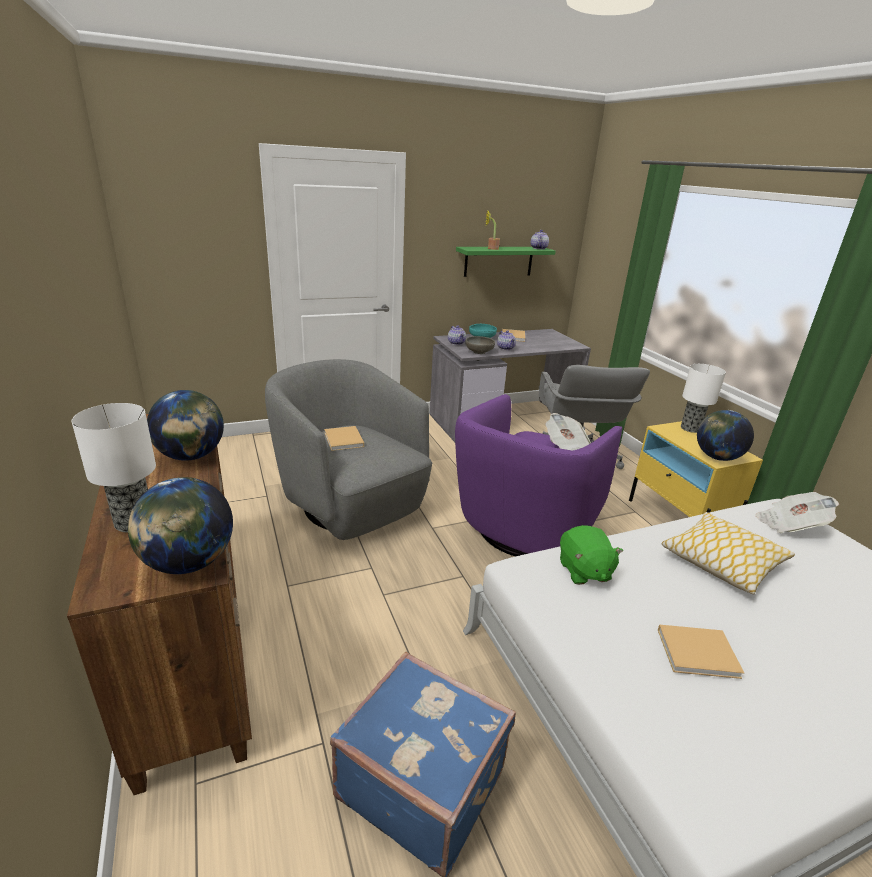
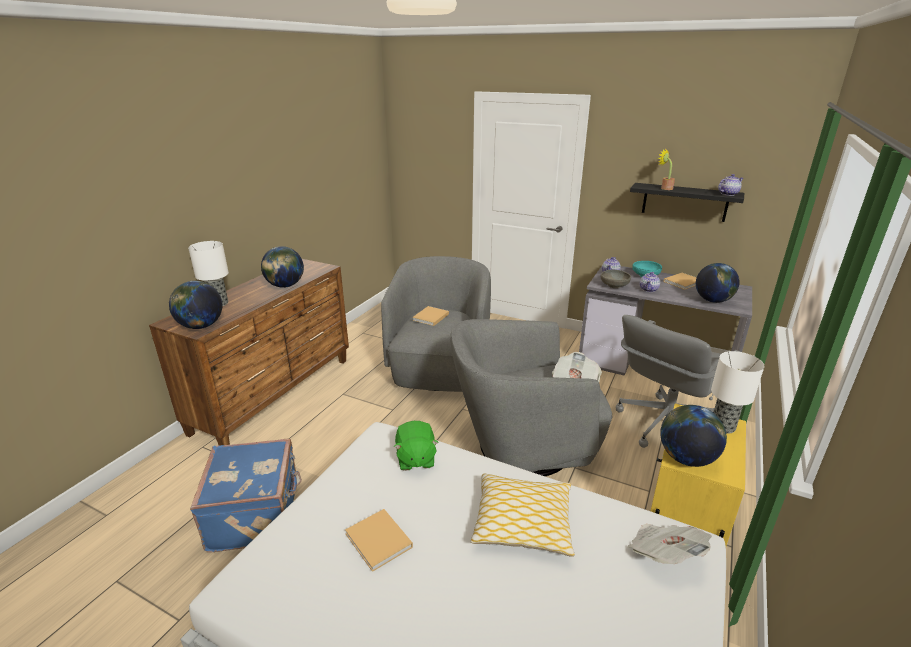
camera: 50 degrees right, 0 degrees up
(498, 261) = (684, 202): green shelf -> black shelf
(524, 529) = (523, 445): purple armchair -> grey armchair
(555, 345) = (712, 301): none -> globe
(583, 571) = (415, 459): green plush toy -> green plush toy turned 45 degrees counterclockwise

